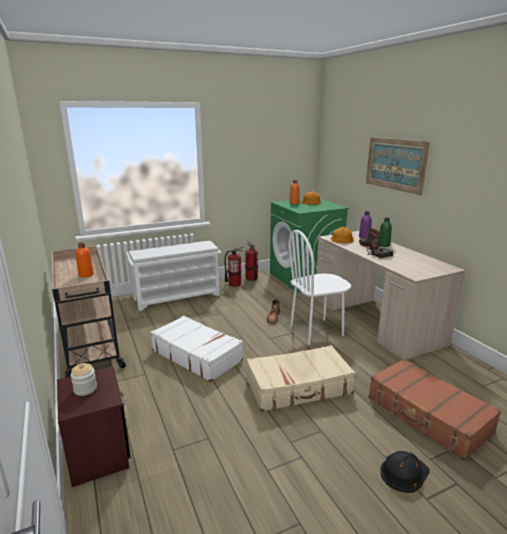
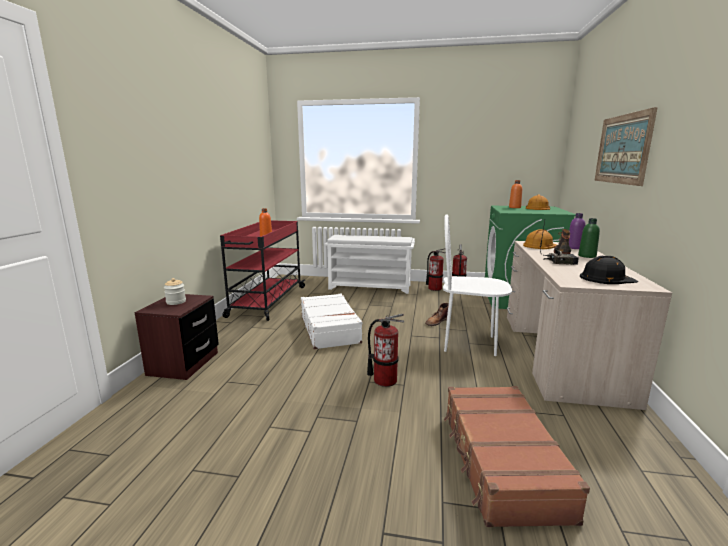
camera: 35 degrees right, 5 degrees down
(91, 345) = (267, 301): beige cart -> red cart
(299, 387) = (385, 380): beige suitcase -> fire extinguisher
(404, 472) = (391, 496): black hard hat -> black hard hat (606, 278)

